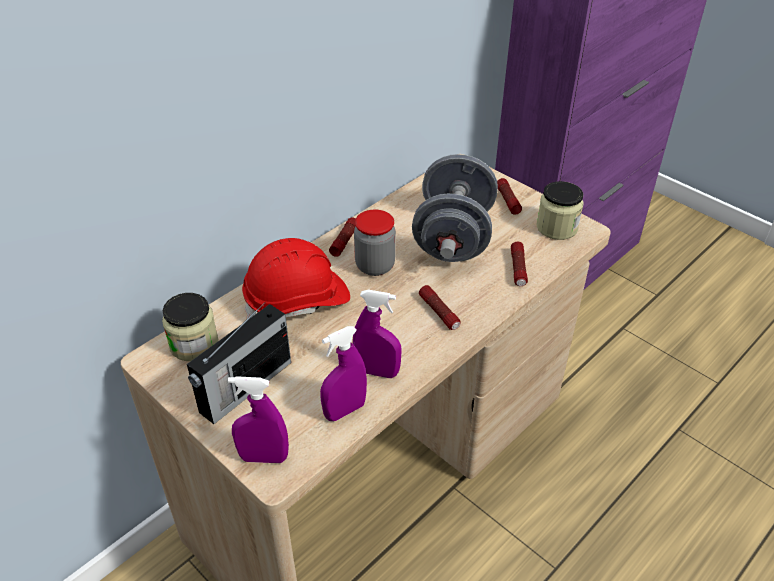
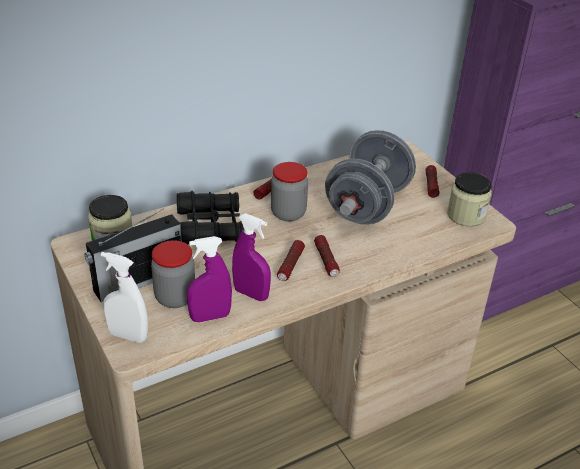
camera: 15 degrees right, 5 degrees down
(264, 457) = (128, 336): purple spray bottle -> white spray bottle
(296, 397) = (175, 298): none -> jar
(297, 301) = (210, 226): red hard hat -> black binoculars
(518, 269) = (414, 241): flashlight -> flashlight (290, 265)

